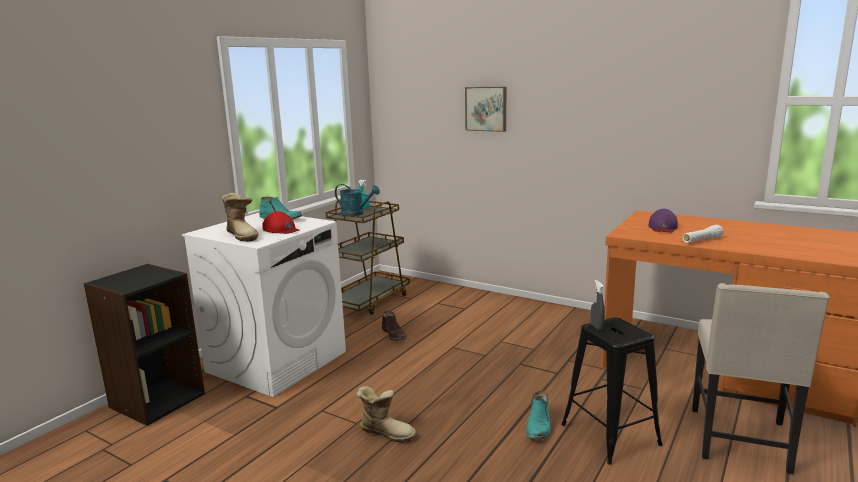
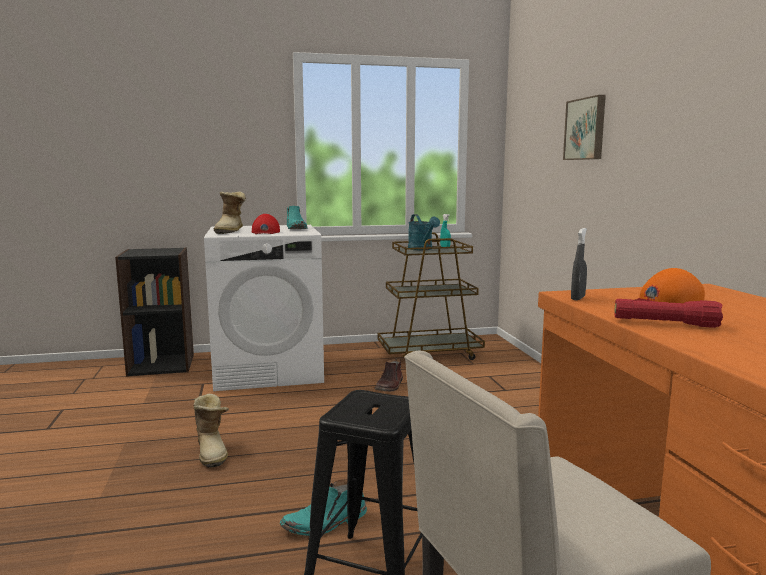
camera: 45 degrees right, 5 degrees down
(596, 327) = (363, 396): grey spray bottle -> grey spray bottle (578, 298)
(663, 227) = (666, 301): purple cap -> orange cap
(702, 240) = (665, 324): white flashlight -> red flashlight

